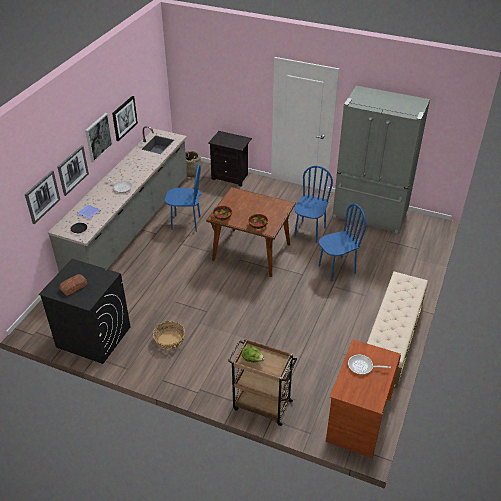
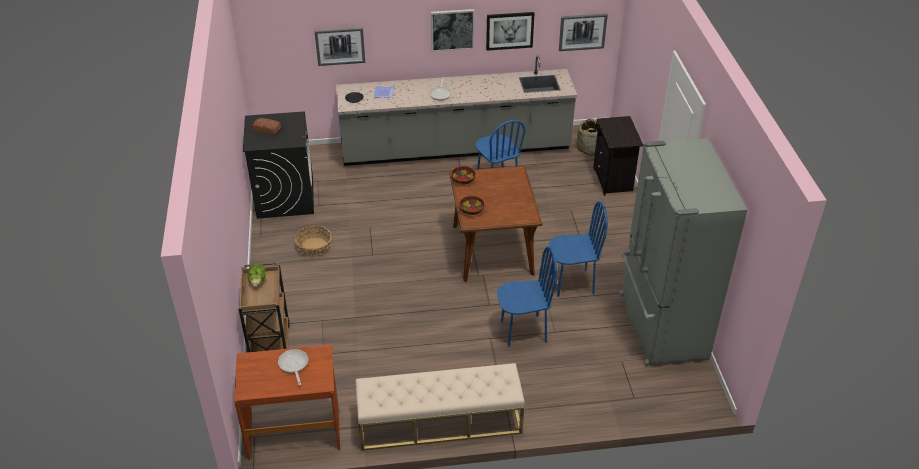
camera: 60 degrees right, 0 degrees up
(72, 170) = (397, 43): picture -> picture (582, 32)
(336, 269) = (523, 331): blue chair -> blue chair turned 45 degrees counterclockwise

